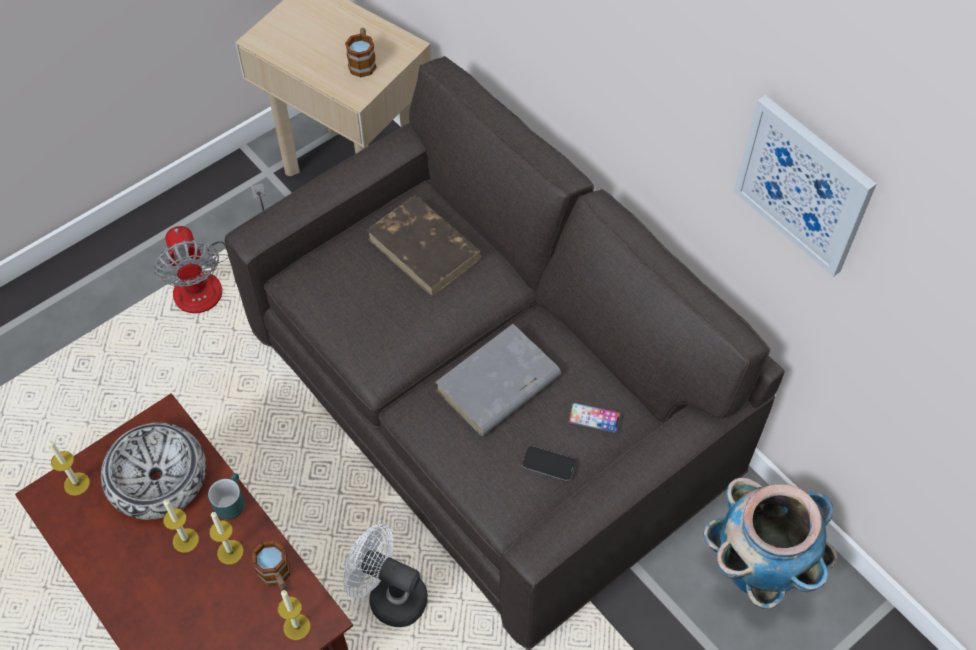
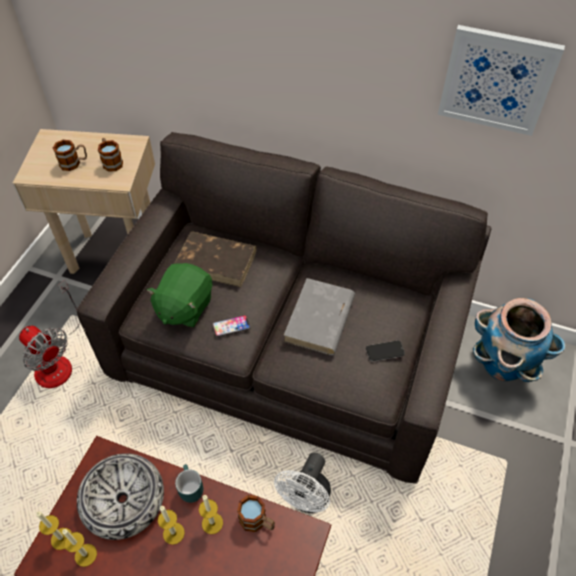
camera: 30 degrees left, 5 degrees down
(296, 627) = (295, 548): candle -> candle (85, 555)
(318, 45) = (74, 163): none -> mug
(350, 290) = (184, 307): none -> green plush toy
(389, 596) = (306, 499): white fan -> white fan turned 60 degrees counterclockwise
(594, 418) = (391, 311): phone -> phone (231, 326)

